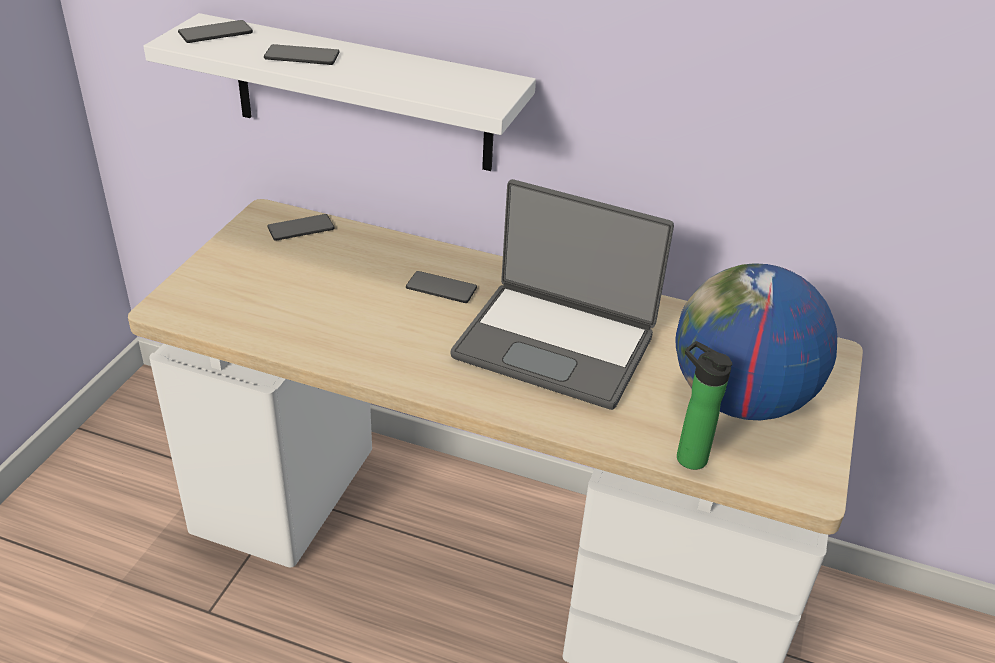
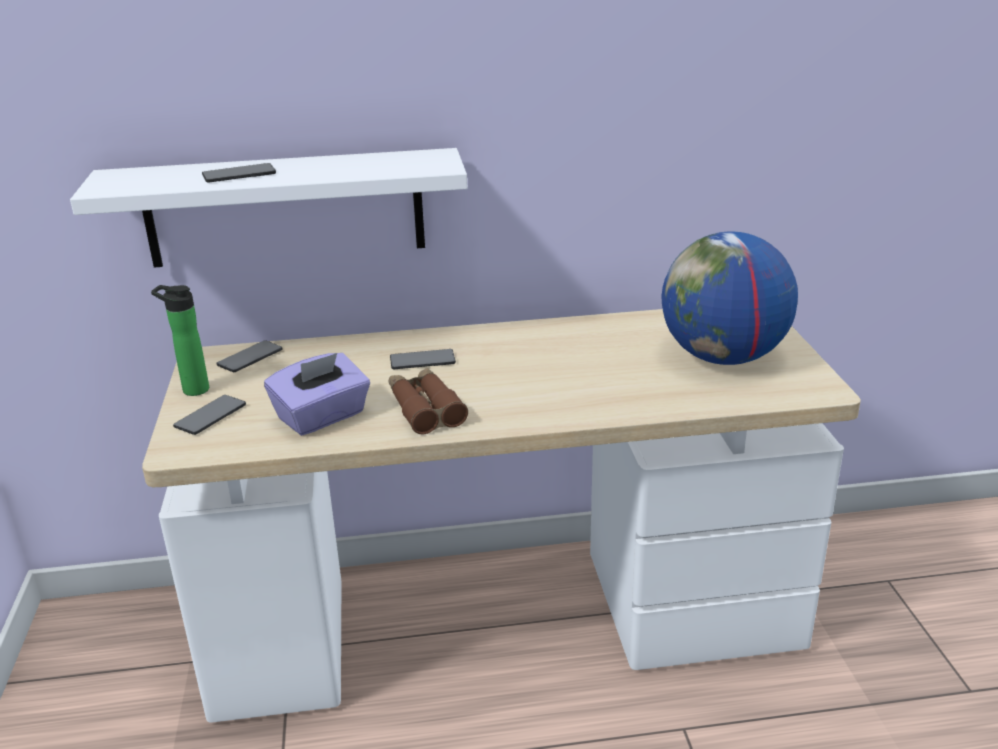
camera: 25 degrees left, 10 degrees down
(215, 33) = (133, 177): phone -> phone (210, 416)
(303, 319) = (322, 417): none -> purple tissue box
(395, 345) = (425, 409): none -> brown binoculars
(556, 344) = (555, 367): laptop -> none
(687, 456) = (724, 401): bottle -> bottle (192, 389)

